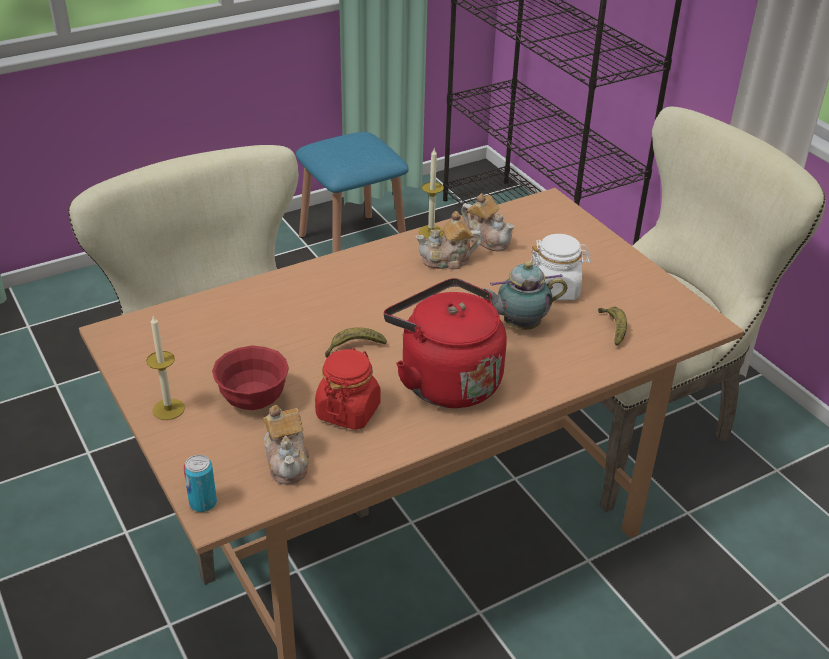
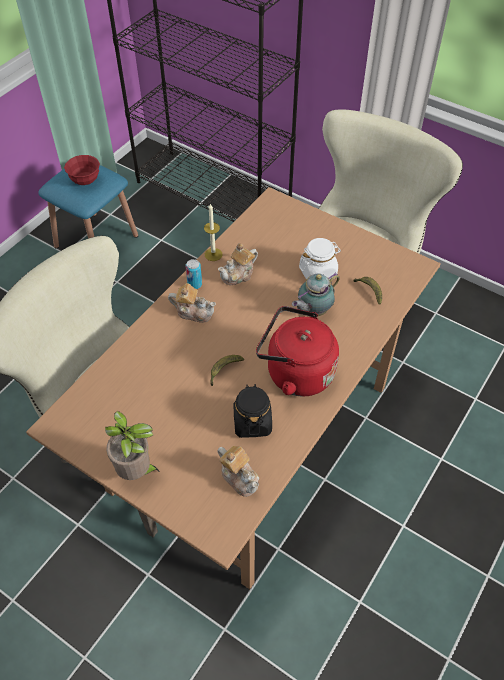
camera: 25 degrees left, 15 degrees up
(168, 409) = (137, 472): candle -> potted plant
(203, 503) = (209, 533): can -> can (194, 284)
(253, 401) = (188, 440): red bowl -> red bowl (85, 181)
(348, 411) = (252, 422): red jar -> black jar
(487, 239) = (252, 247): teapot -> teapot (193, 312)

